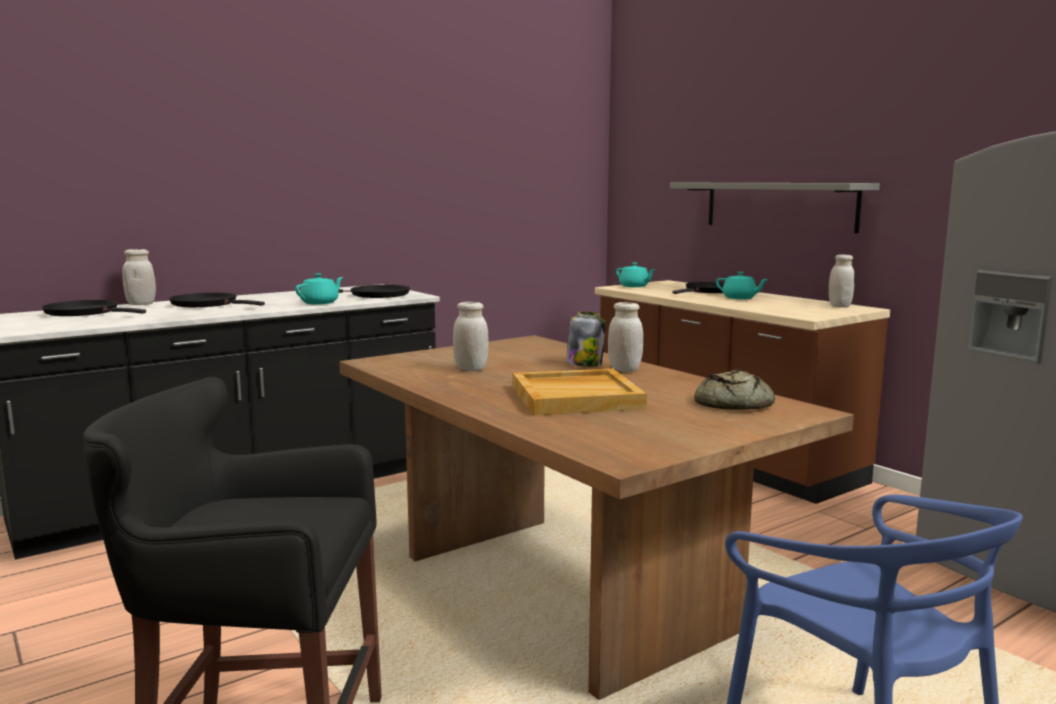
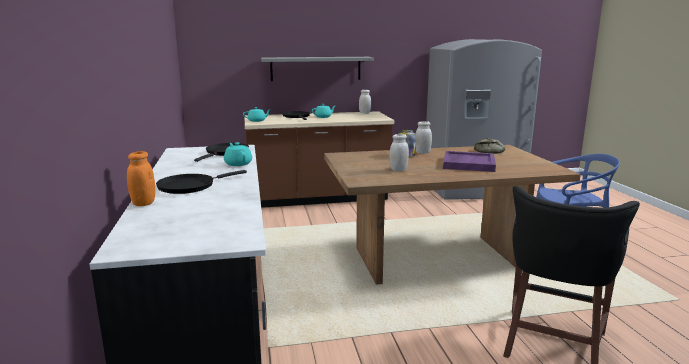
camera: 65 degrees left, 5 degrees up
(85, 313) = (166, 219): black frying pan -> none
(141, 304) = (143, 203): white jar -> orange jar
(576, 397) = (468, 164): beige tray -> purple tray

